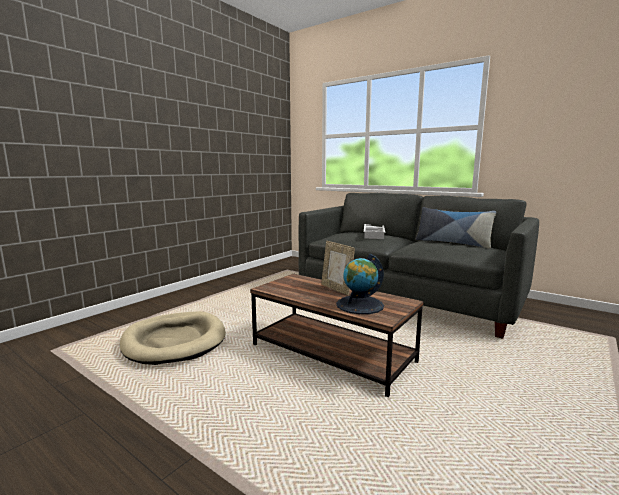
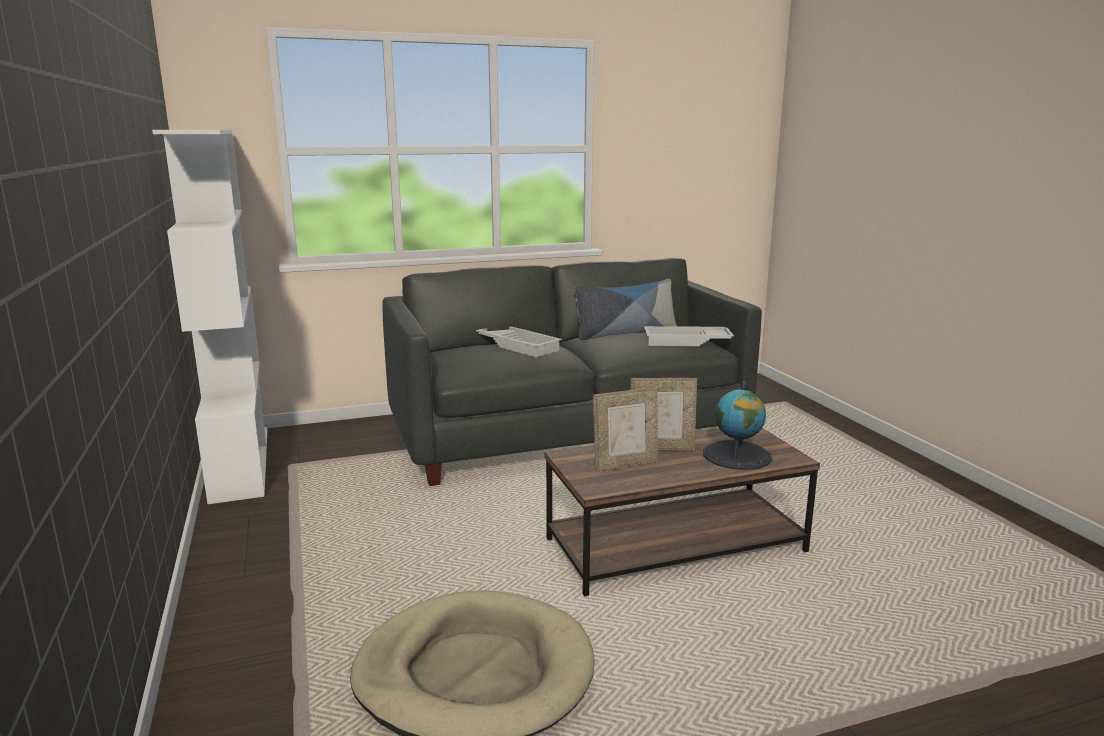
camera: 55 degrees left, 5 degrees up
(277, 264) = (239, 462): none -> white bookcase
(302, 287) = (625, 465): none -> picture frame
(470, 251) = (686, 342): none -> white tray

